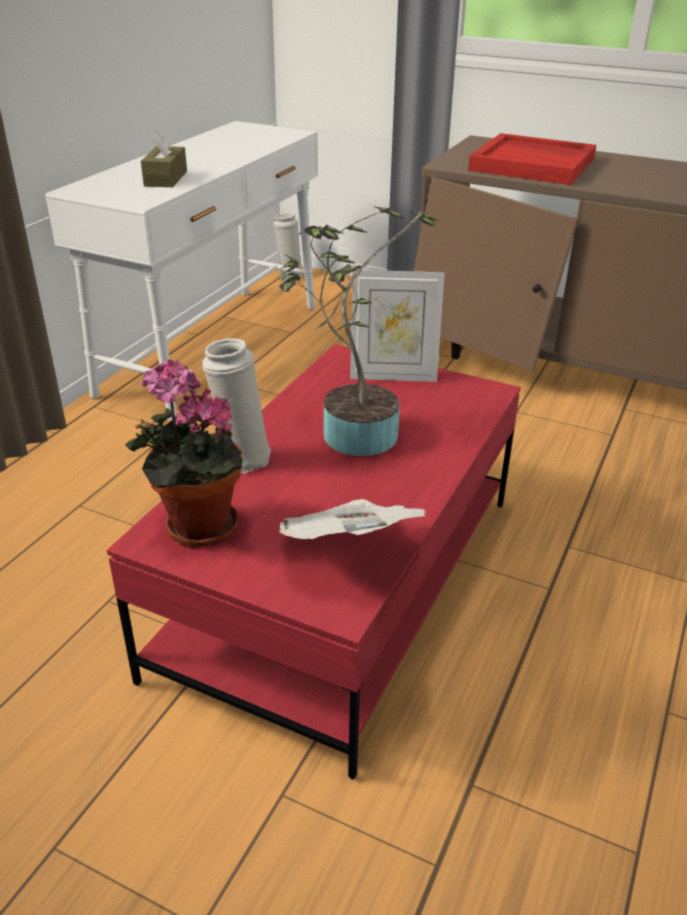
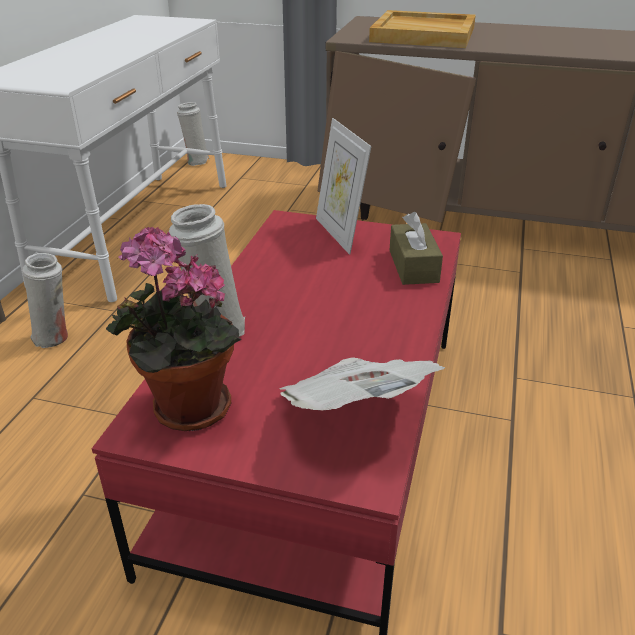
camera: 10 degrees left, 0 degrees up
(110, 450) = (55, 337): none -> white vase
(166, 178) = (82, 63): brown tissue box -> brown tissue box (413, 266)
(351, 433) = (317, 292): potted plant -> none
(393, 376) = (340, 234): picture frame -> picture frame turned 75 degrees clockwise
(533, 164) = (424, 34): red tray -> beige tray

